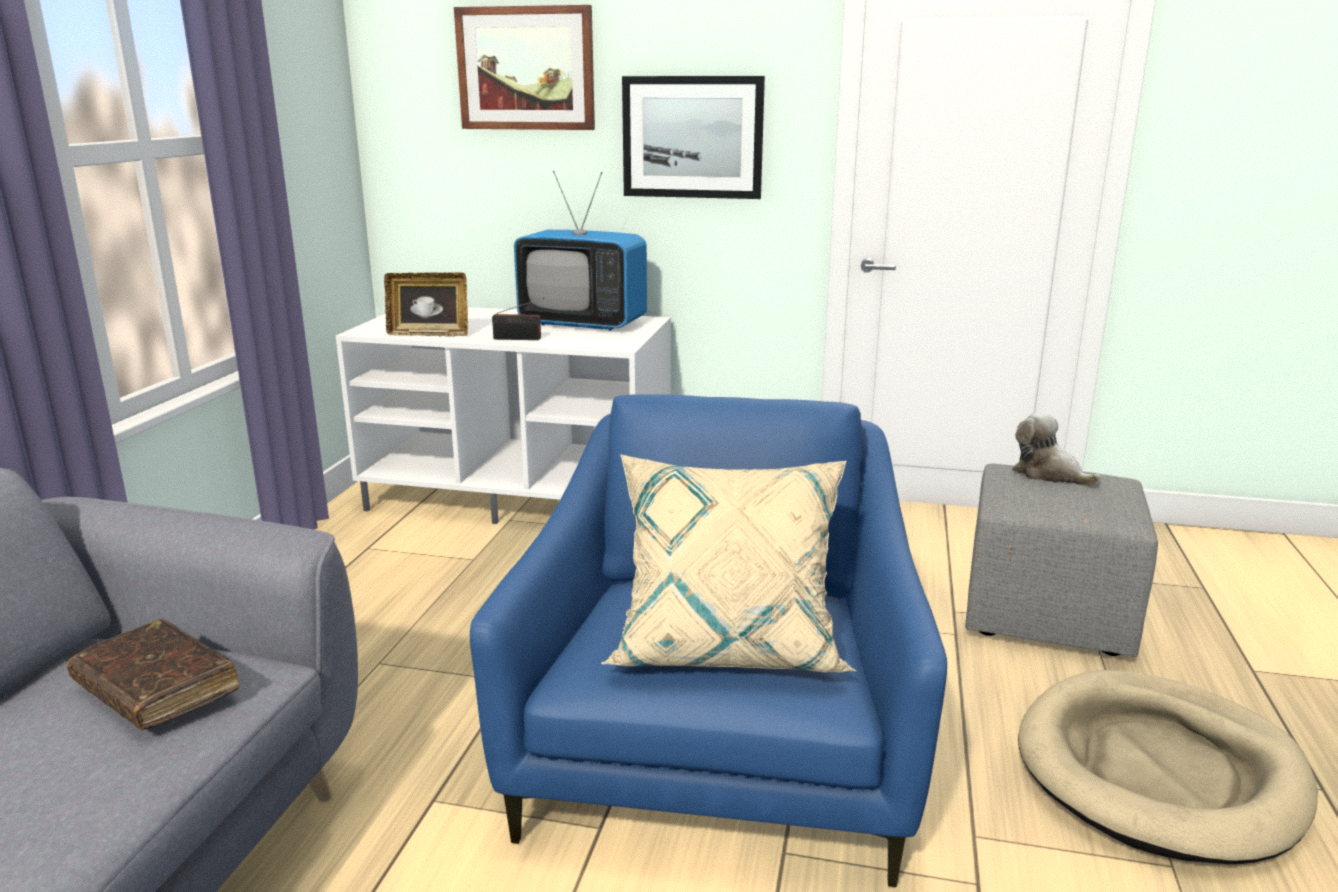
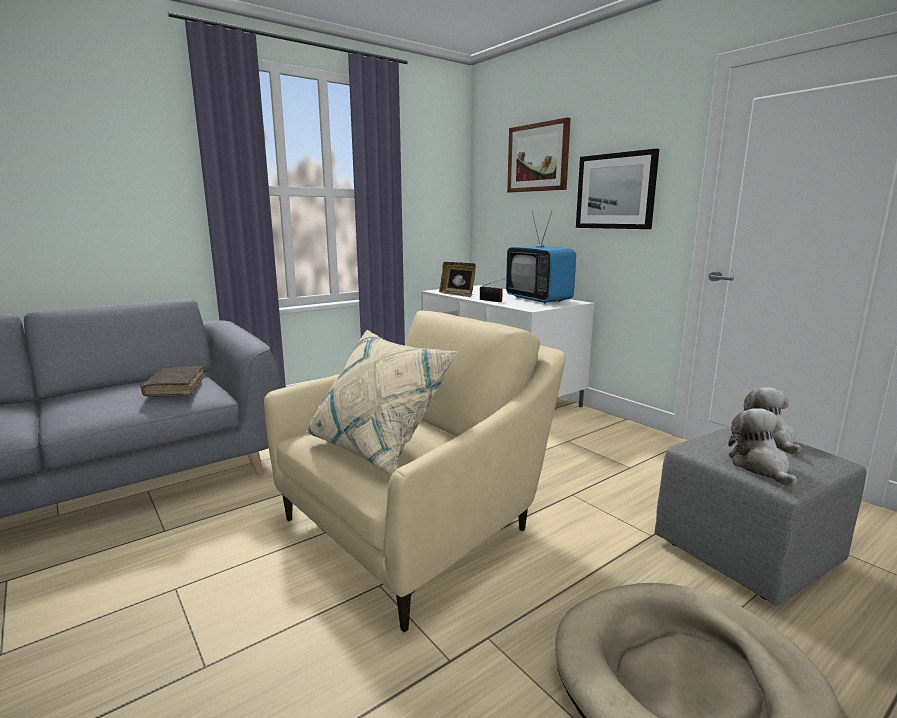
camera: 40 degrees right, 5 degrees down
(718, 752) = (419, 528): blue armchair -> beige armchair
(1090, 510) = (760, 467): none -> plush toy

